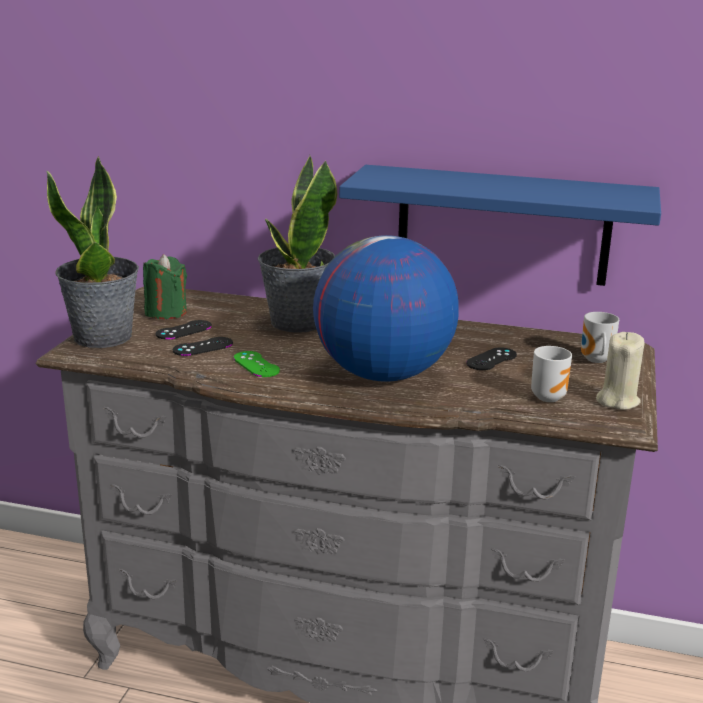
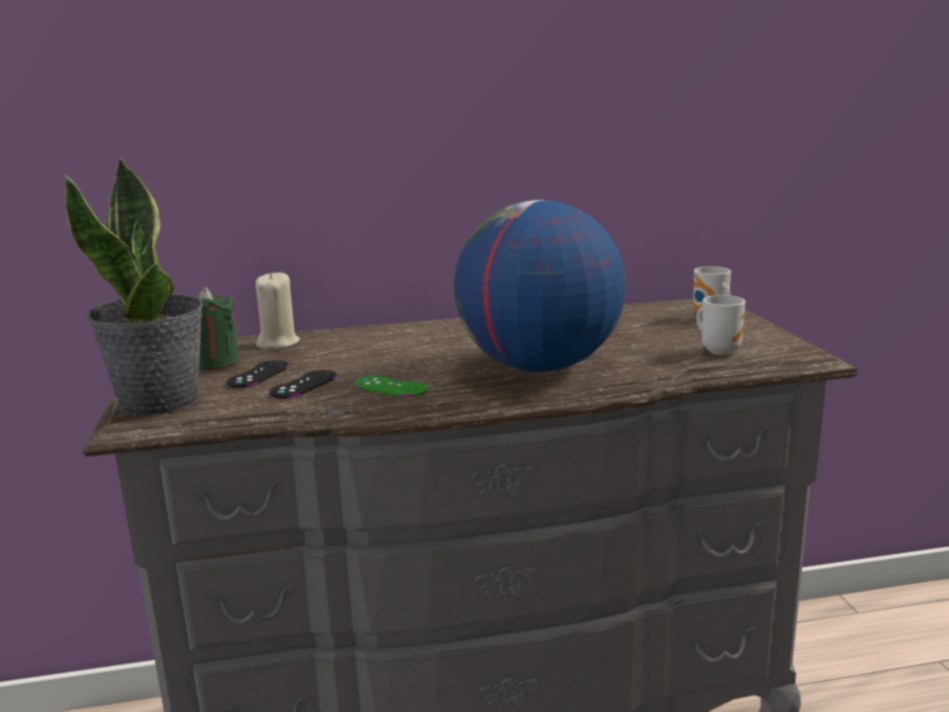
camera: 25 degrees left, 5 degrees down
(297, 322) = (381, 343): potted plant -> none
(491, 359) = (621, 334): black game controller -> none
(503, 225) = (571, 201): blue shelf -> none
(617, 400) = (779, 341): beige candle -> beige candle (278, 343)

